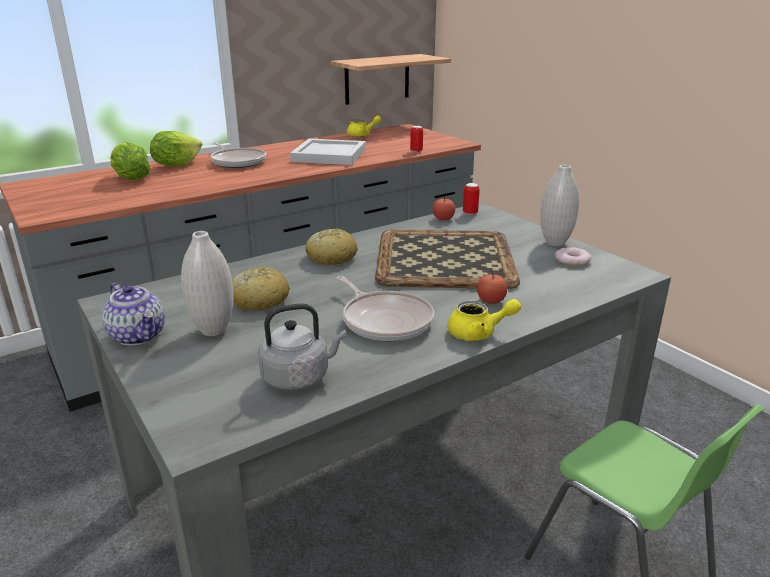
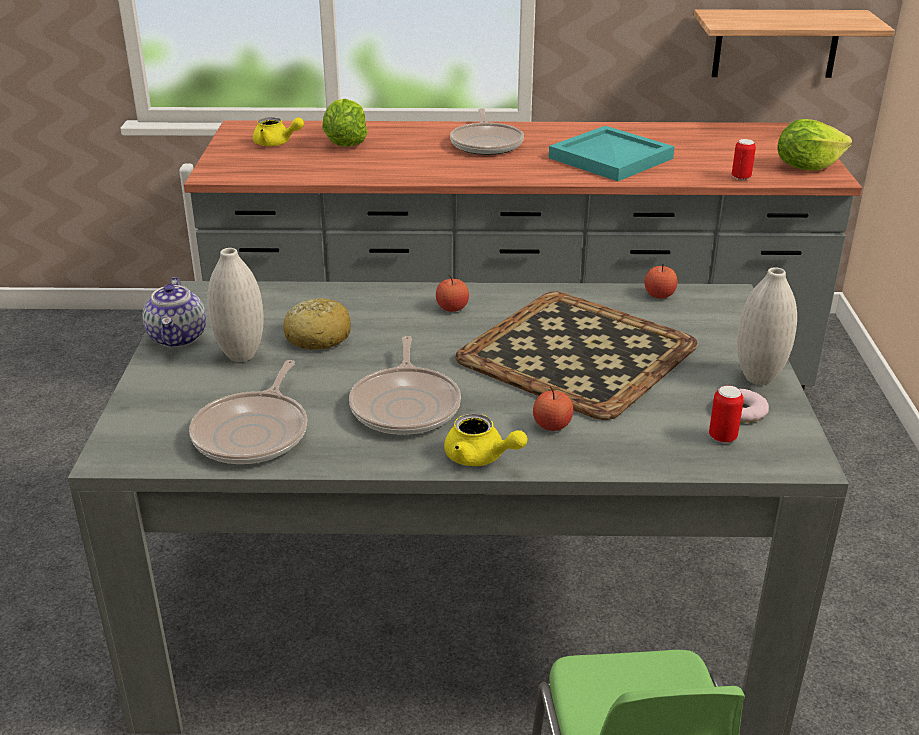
camera: 35 degrees right, 5 degrees up
(176, 165) = (414, 133): lettuce -> lettuce (806, 167)
(299, 377) = (254, 432): grey kettle -> frying pan
(328, 155) = (610, 157): white tray -> turquoise tray
(331, 257) = (452, 308): bread -> apple
(362, 135) = (705, 131): yellow teapot -> yellow teapot (276, 143)
(470, 213) = (708, 297): can -> can (722, 437)

